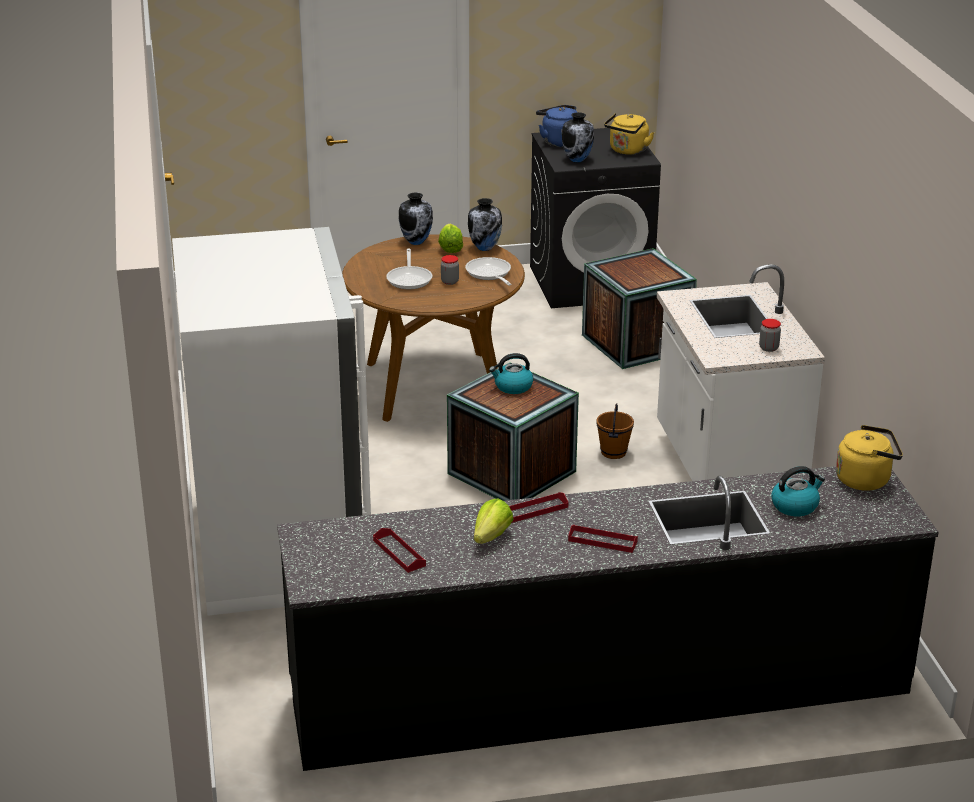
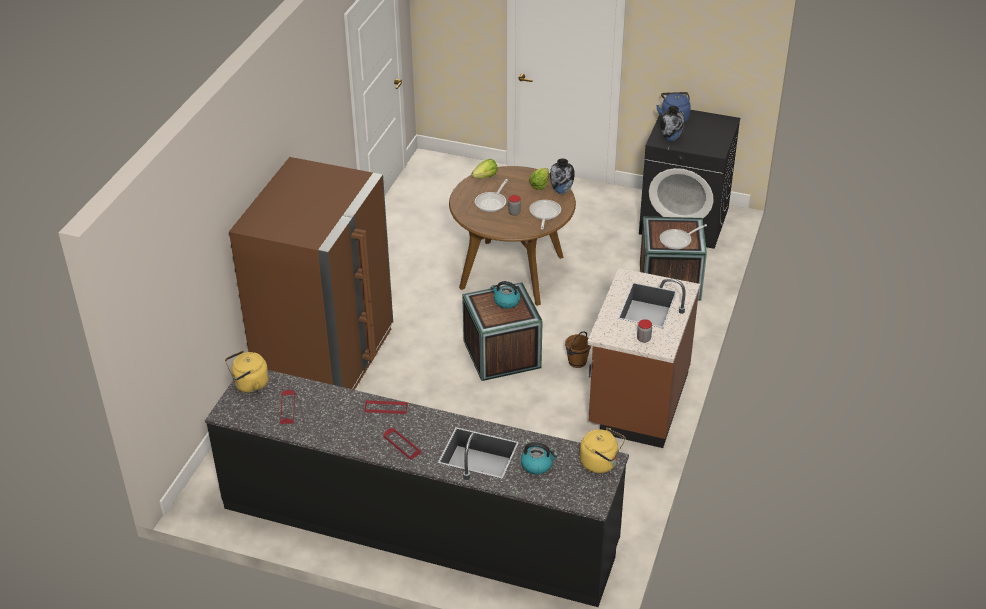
camera: 30 degrees right, 10 degrees up
(279, 549) = (326, 359): white fridge -> brown fridge
(416, 242) = (523, 173): vase -> none
(491, 536) = (345, 417): lettuce -> lettuce (485, 177)
(627, 151) = (713, 140): yellow kettle -> yellow kettle (249, 385)
(651, 275) = (678, 240): none -> frying pan
(725, 469) = (637, 401): white counter -> brown counter

